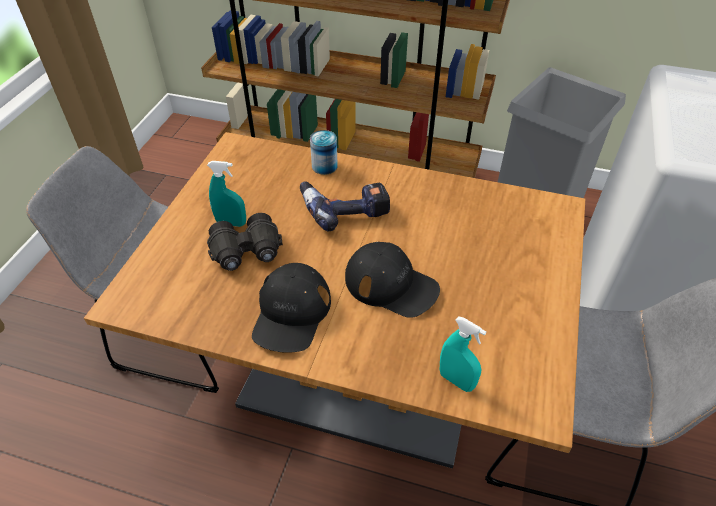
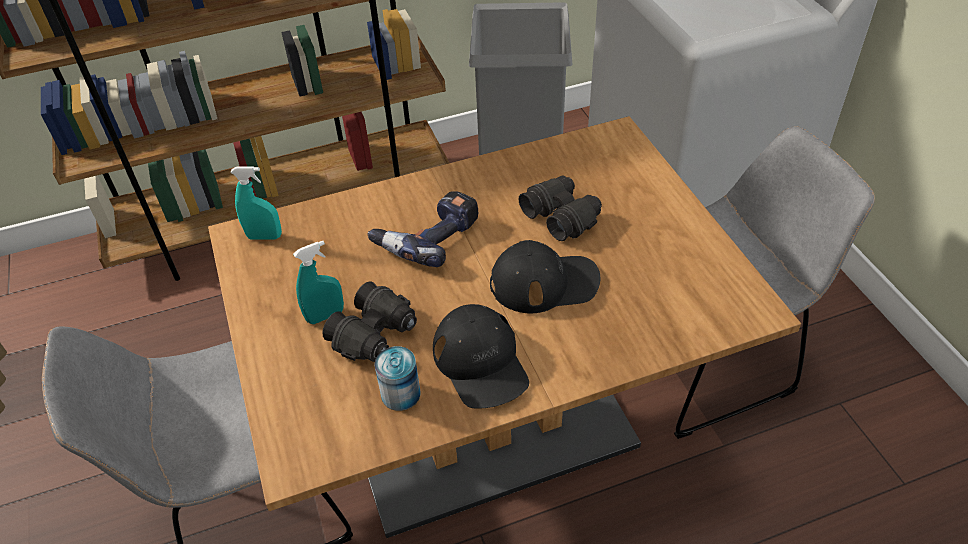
camera: 35 degrees left, 0 degrees up
(324, 166) = (363, 206): can -> can (400, 394)
(453, 244) = (561, 216): none -> black binoculars
(456, 380) = (676, 328): turquoise spray bottle -> turquoise spray bottle (264, 236)

